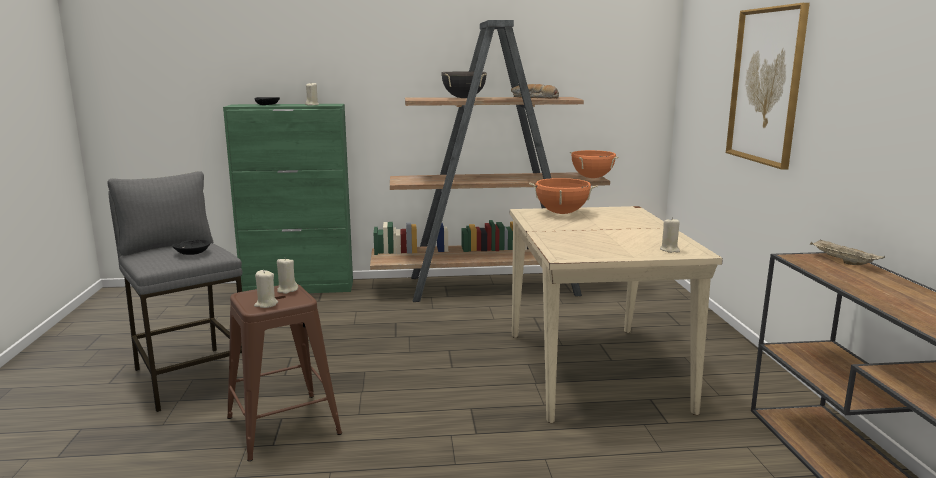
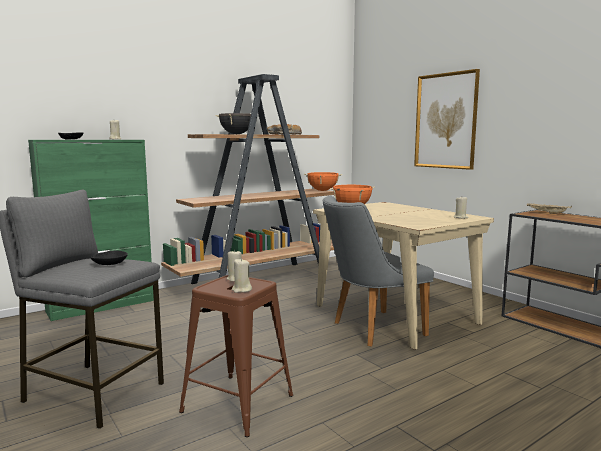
camera: 30 degrees left, 5 degrees down
(532, 382) = (370, 329): none -> grey chair

